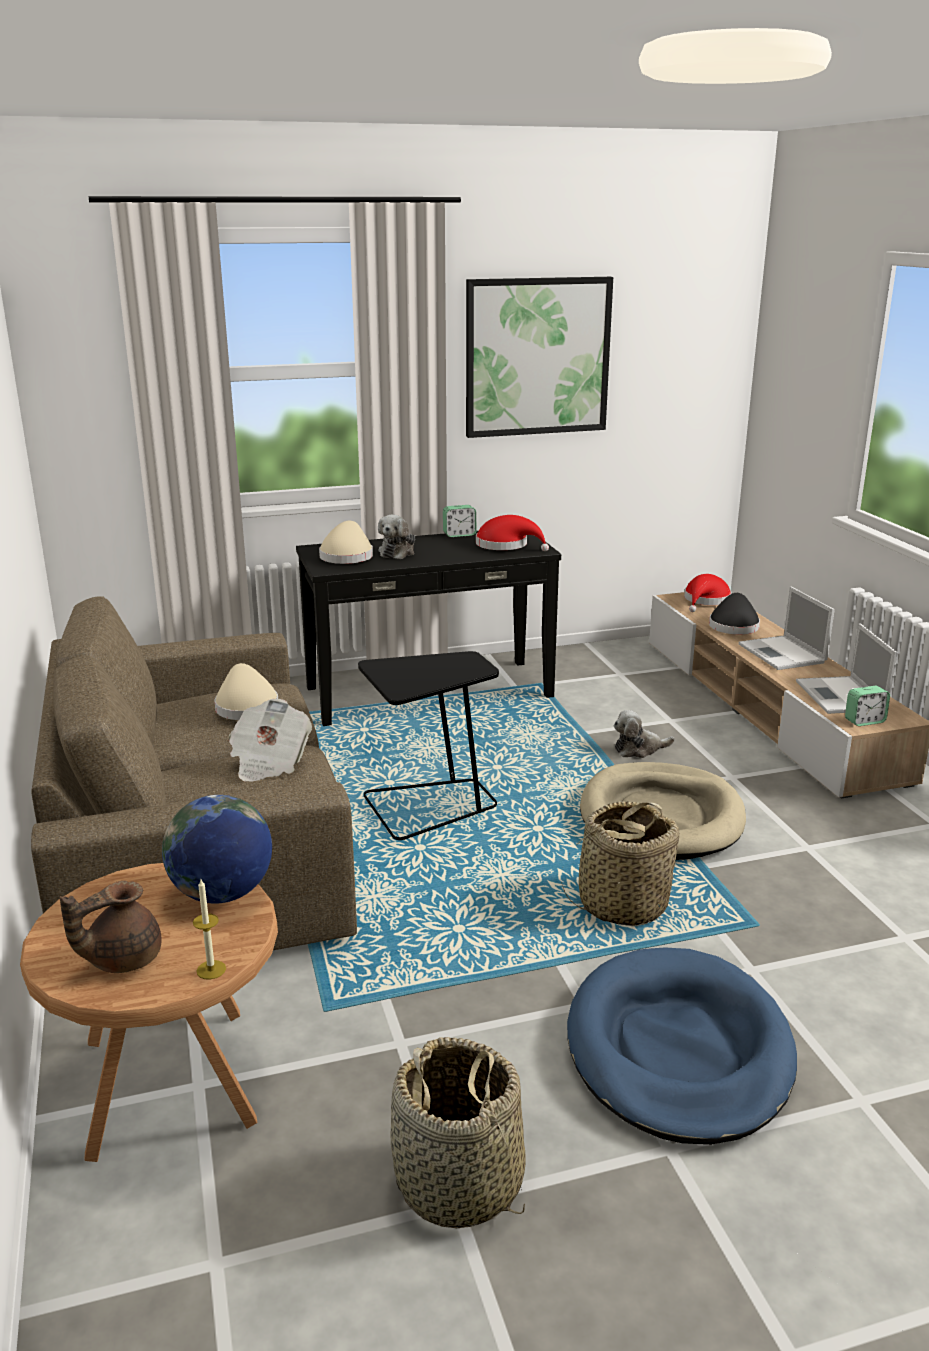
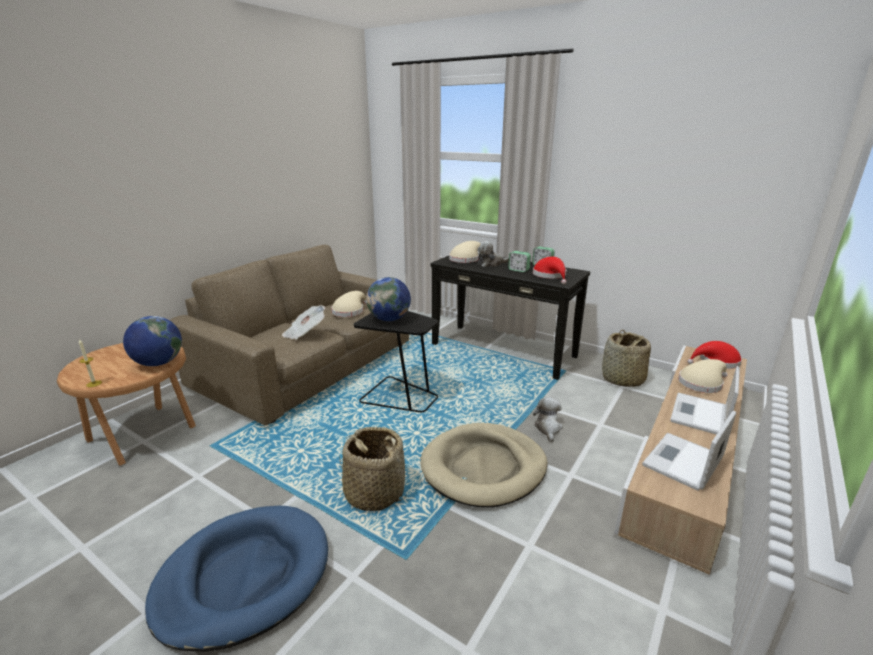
camera: 50 degrees right, 0 degrees up
(121, 958) = (97, 365): brown teapot -> none
(420, 675) = (389, 319): none -> globe
(459, 1183) = (97, 542): basket -> basket (622, 379)
(537, 357) = (624, 160): picture -> none
(639, 749) = (548, 428): plush toy -> plush toy turned 60 degrees clockwise
(733, 626) = (702, 383): black hat -> beige hat
(864, 721) = (661, 487): alarm clock -> alarm clock (518, 270)

